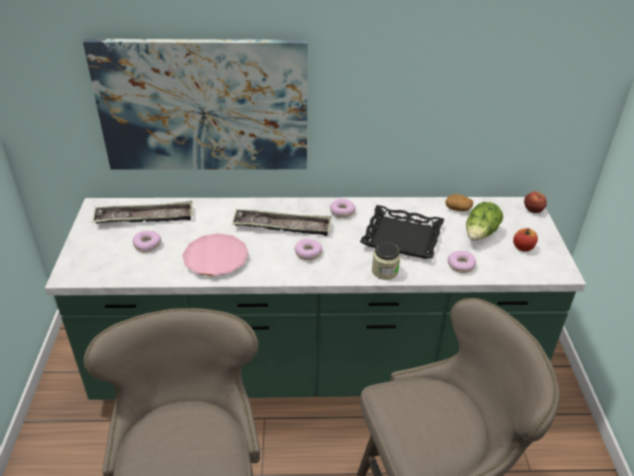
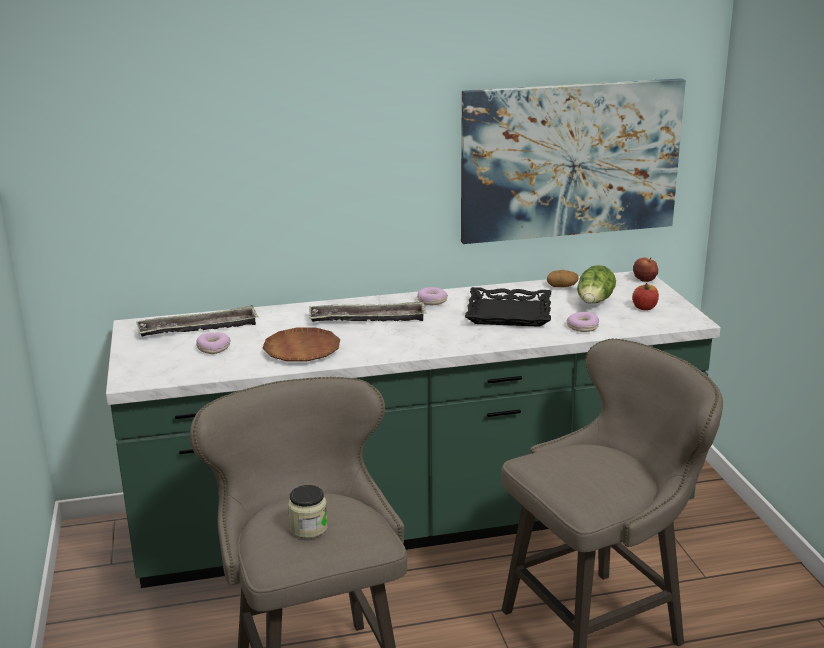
camera: 10 degrees left, 15 degrees down
(203, 106) = (263, 188): picture -> picture (570, 160)
(216, 258) = (302, 350): pink plate -> brown plate
(308, 253) = (407, 336): donut -> none
(384, 271) = (500, 340): jar -> jar (308, 528)

